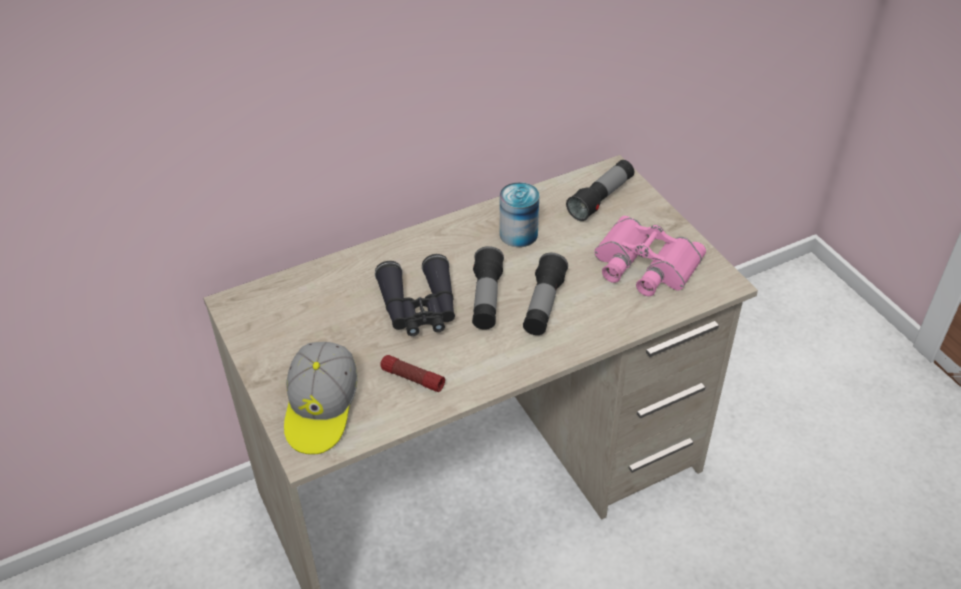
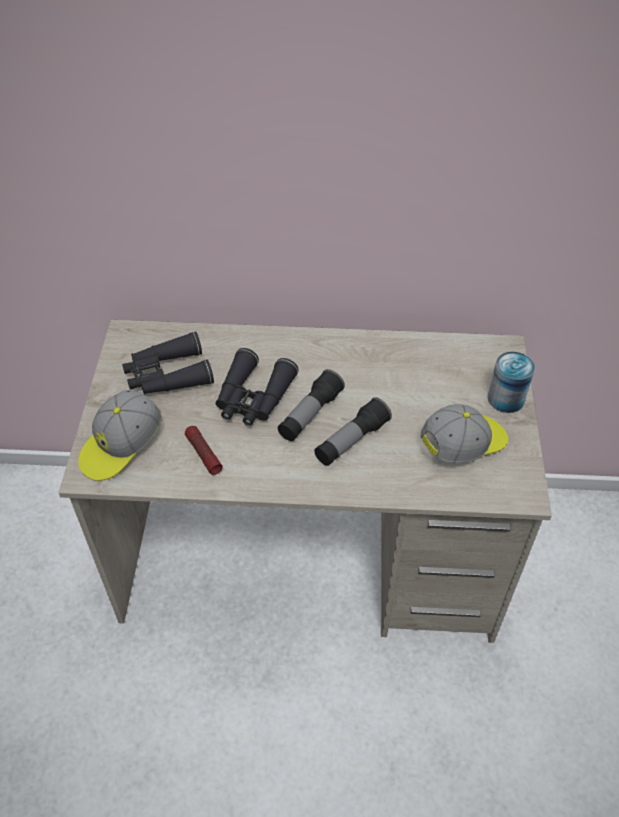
camera: 30 degrees right, 5 degrees up
(313, 324) = (167, 375): none -> black binoculars
(518, 234) = (379, 370): can -> can (506, 398)
(601, 199) = (474, 369): flashlight -> none
(643, 265) = (464, 445): pink binoculars -> cap

